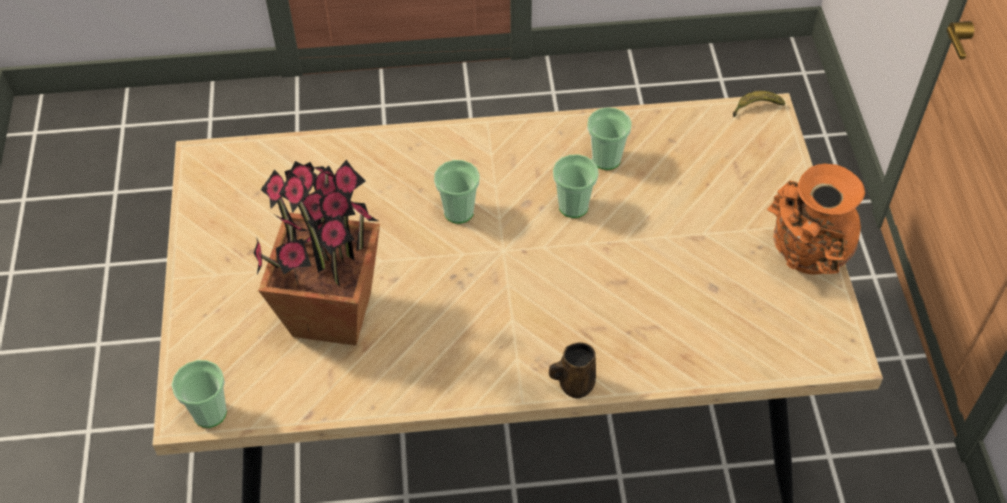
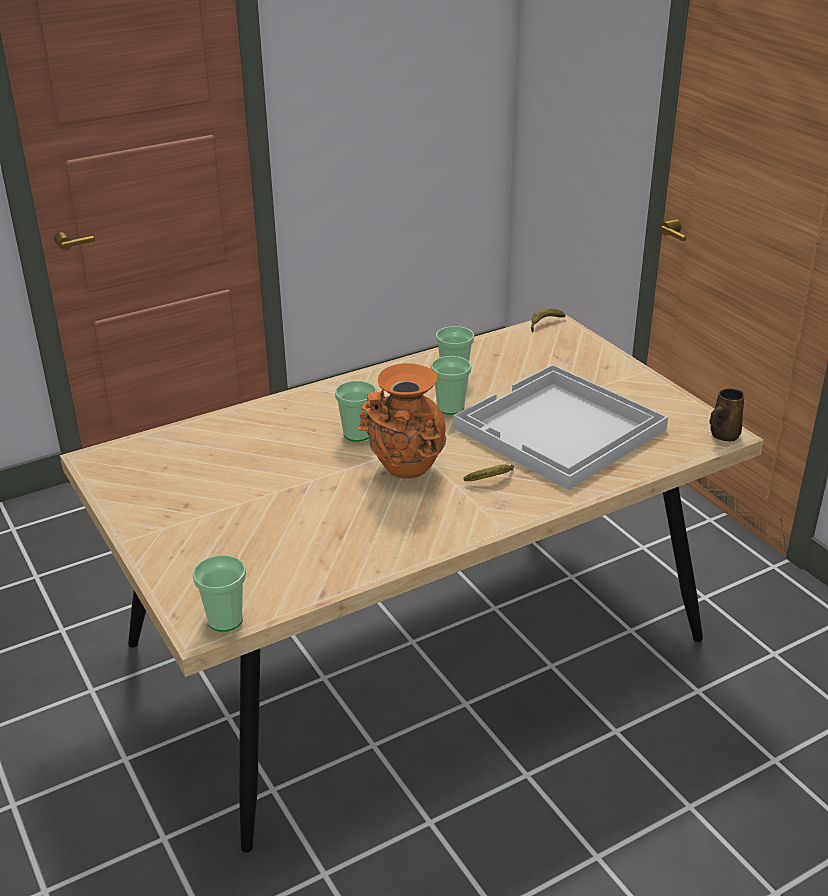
camera: 25 degrees left, 20 degrees down
(332, 313) = (293, 523): potted plant -> none
(552, 326) = (491, 479): none -> banana
(574, 384) = (538, 508): brown mug -> brown mug (723, 435)
(666, 281) = (559, 430): none -> white tray
(805, 260) = (652, 392): orange vase -> orange vase (405, 470)

